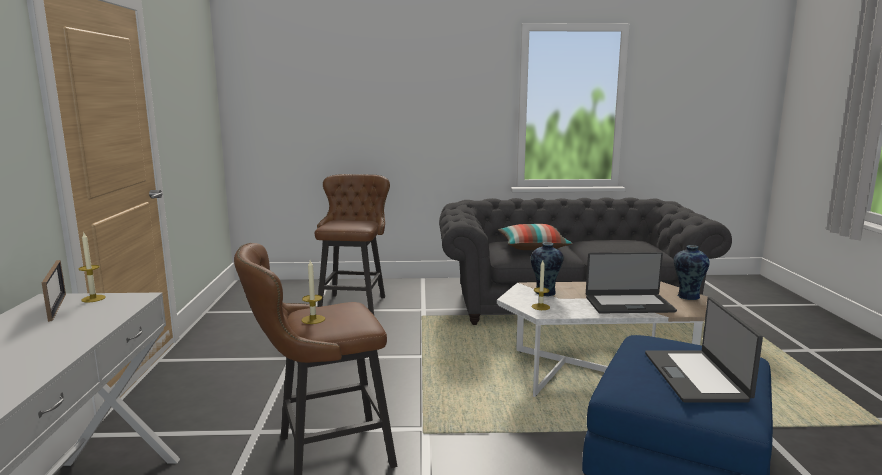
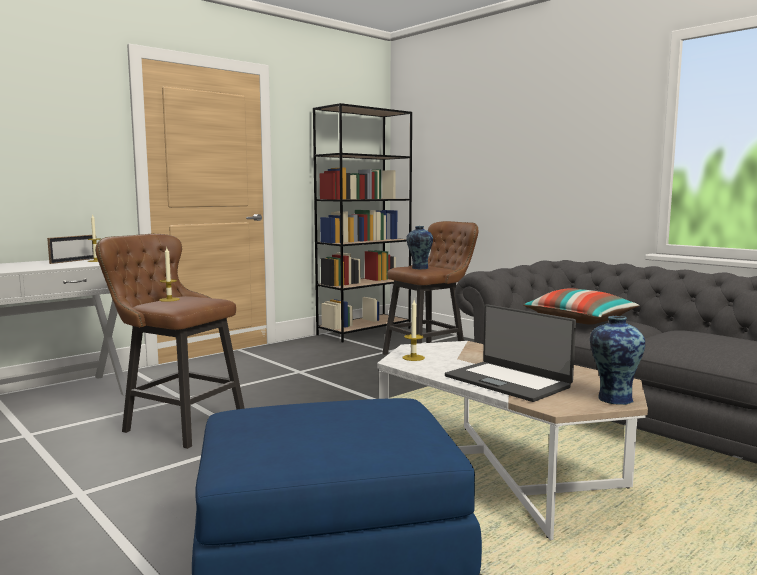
camera: 50 degrees right, 5 degrees down
(241, 298) = (364, 331): none -> beige bookcase
(545, 293) = (459, 352): vase -> vase (419, 268)
(696, 376) = (312, 430): laptop -> none

